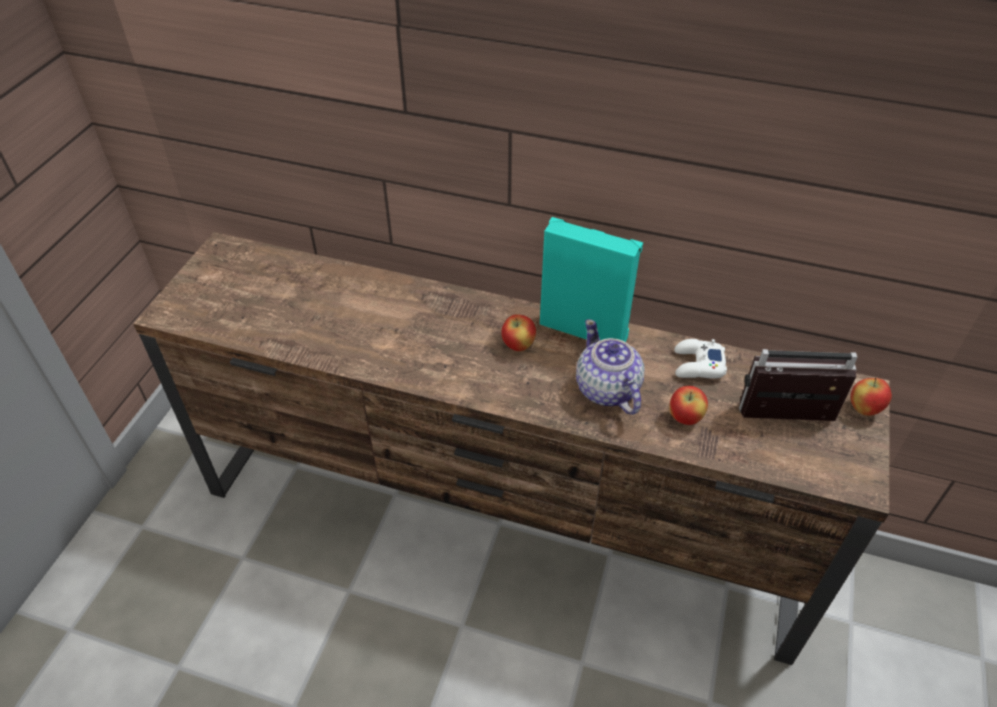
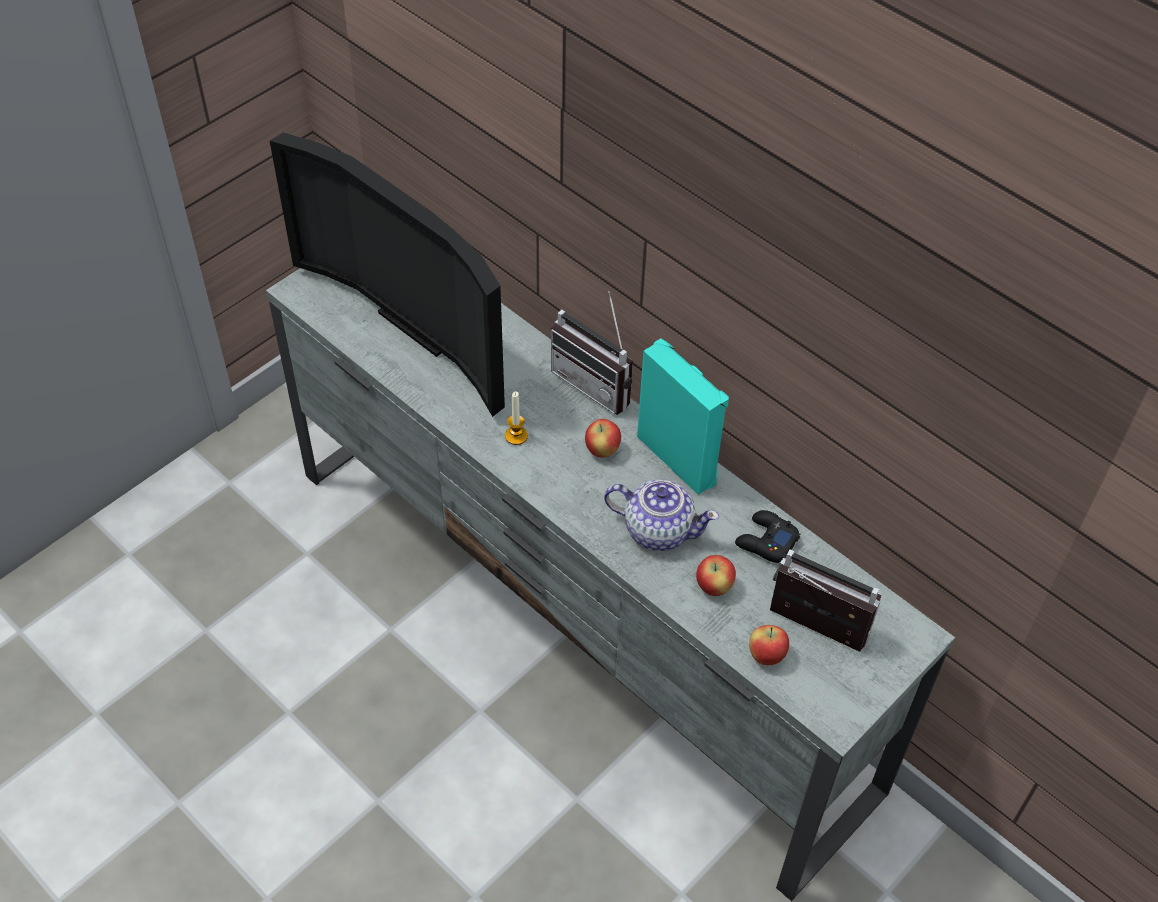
camera: 25 degrees right, 5 degrees up
(298, 298) = (424, 320): none -> television
(437, 361) = (516, 436): none -> candle
(480, 295) = (598, 383): none -> radio
(501, 521) = (577, 626): brown tv stand -> grey tv stand
(607, 390) = (658, 529): teapot -> teapot turned 105 degrees clockwise
(698, 365) = (766, 541): white game controller -> black game controller
(864, 409) = (901, 653): apple -> apple (766, 656)

